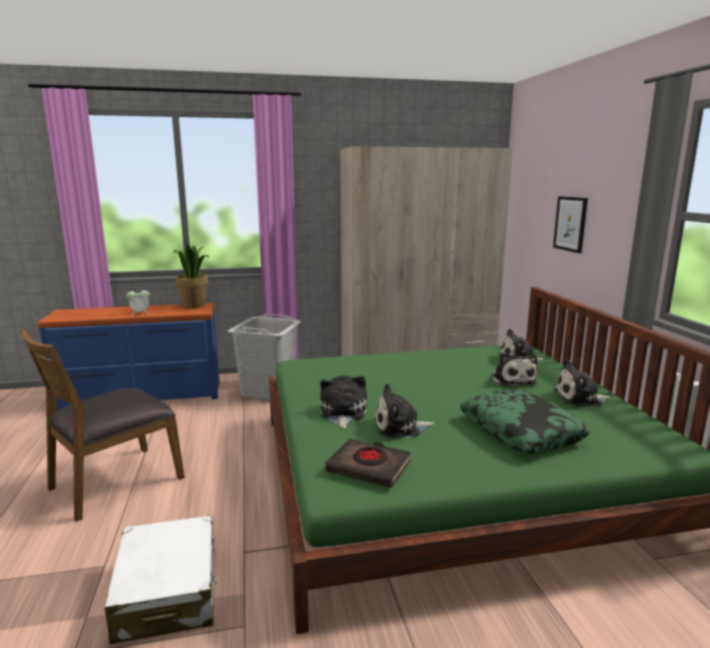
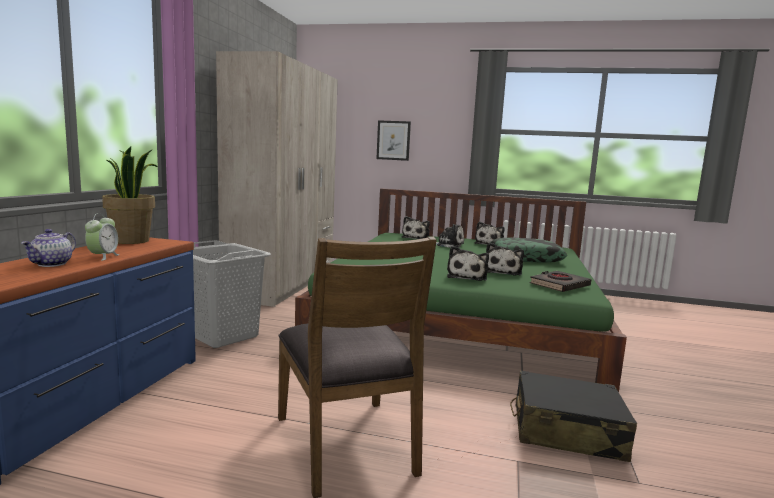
camera: 65 degrees left, 5 degrees down
(113, 312) = (52, 264): none -> teapot
(168, 592) = (566, 432): white suitcase -> black suitcase
(342, 413) = (467, 277): plush toy -> plush toy turned 105 degrees counterclockwise

